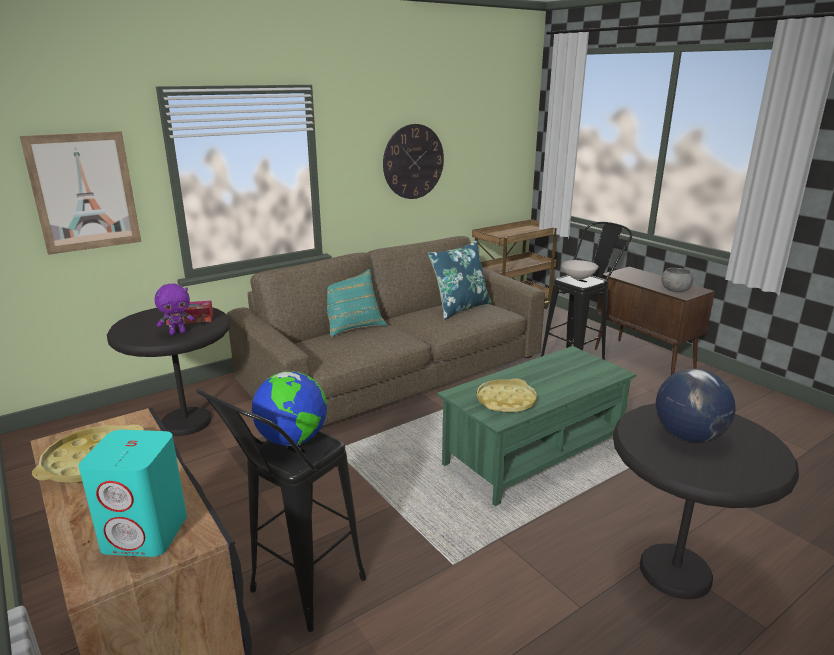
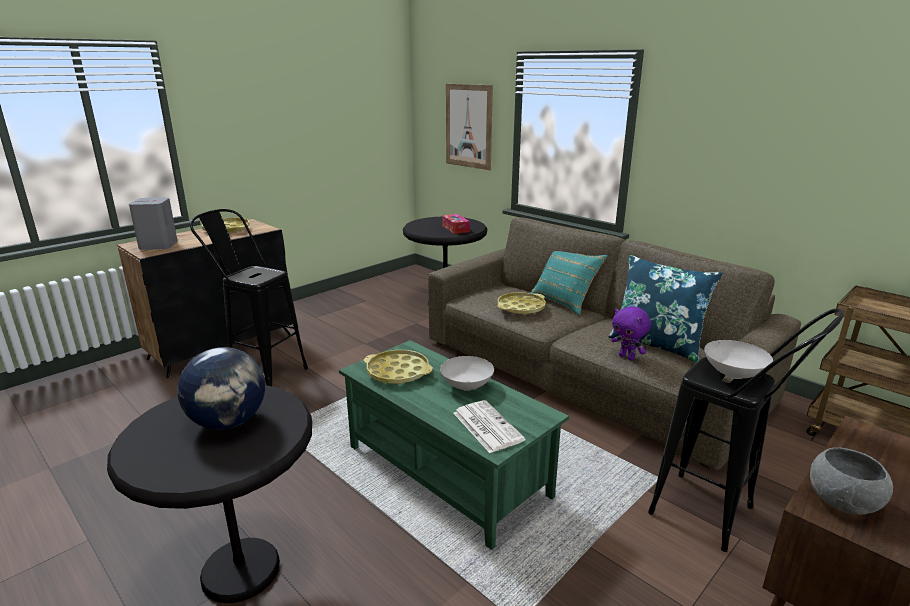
camera: 80 degrees right, 0 degrees up
(146, 533) = (158, 246): turquoise speaker -> grey speaker
(178, 333) = (429, 230): purple plush toy -> purple plush toy (627, 357)
(293, 440) = (264, 272): globe -> none
(370, 341) = (521, 307): none -> yellow tray
(413, 162) = (765, 156): wall clock -> none
(531, 374) = (466, 385): none -> white bowl
(591, 372) = (486, 426): none -> newspaper

